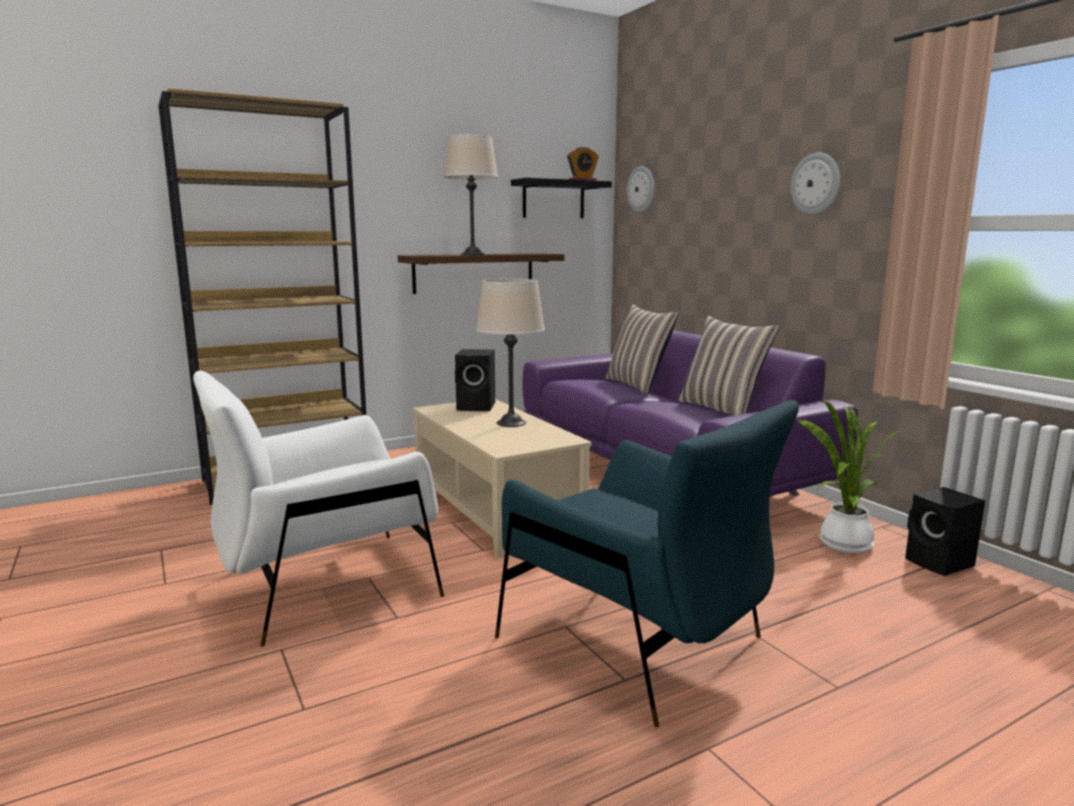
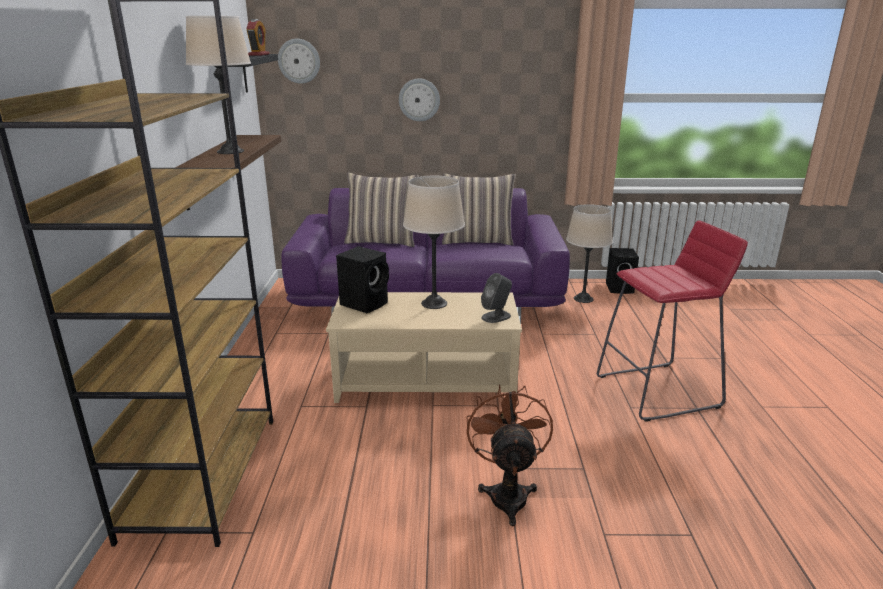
camera: 60 degrees left, 10 degrees up
(326, 586) = (507, 493): white armchair -> brown fan
(512, 445) = (496, 316): none -> grey speaker
(635, 641) = (658, 391): blue armchair -> red stool
(816, 184) = (500, 68): wall clock -> wall clock (419, 100)
(841, 544) = (583, 299): potted plant -> beige table lamp

